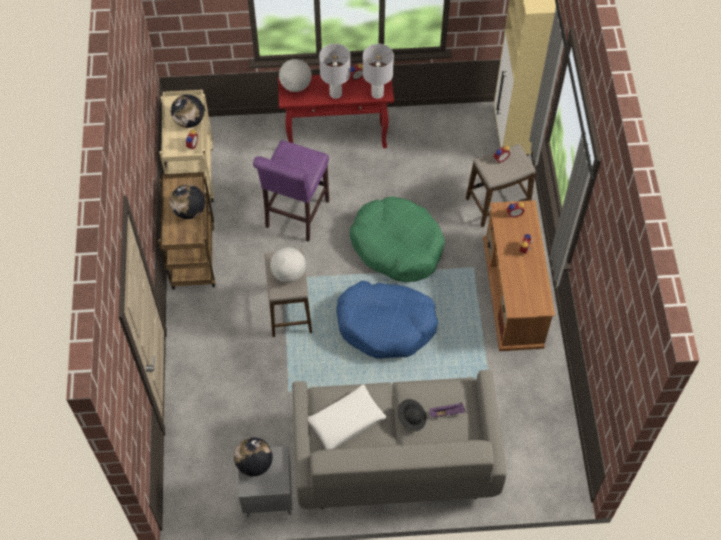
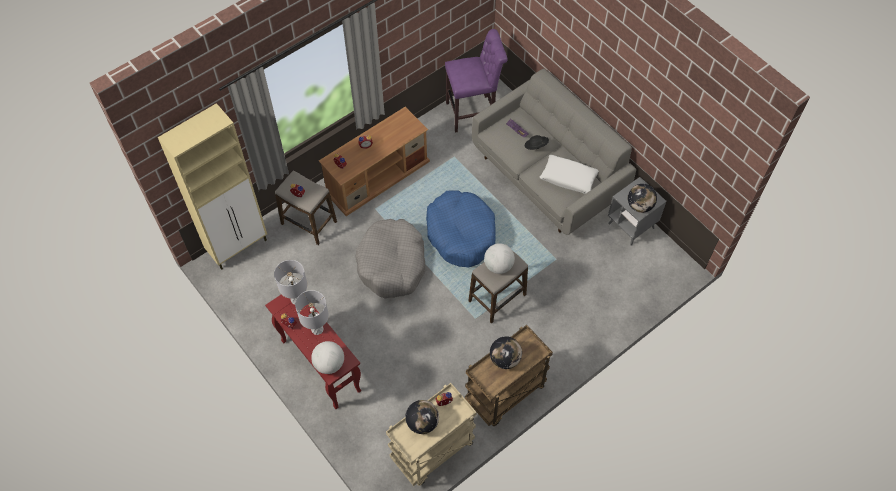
camera: 125 degrees left, 0 degrees up
(295, 217) = (417, 346): purple stool -> purple stool (474, 113)
(397, 246) = (392, 264): green dog bed -> grey dog bed

